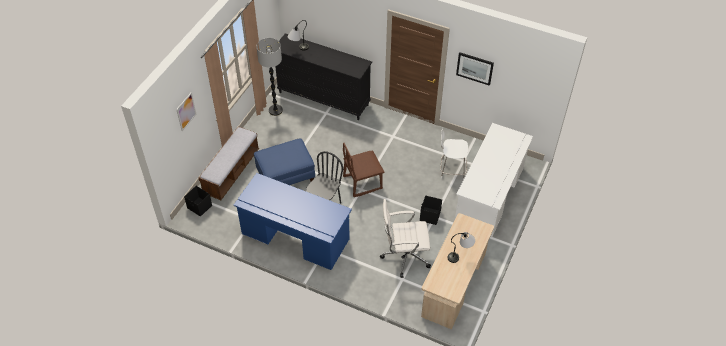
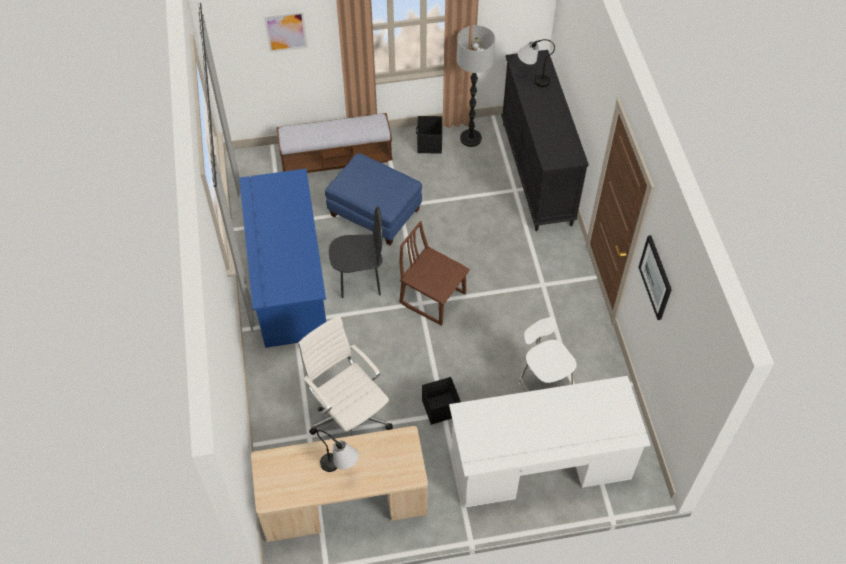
camera: 55 degrees right, 5 degrees up
(199, 207) = (261, 163): black storage box -> black storage box (429, 144)

